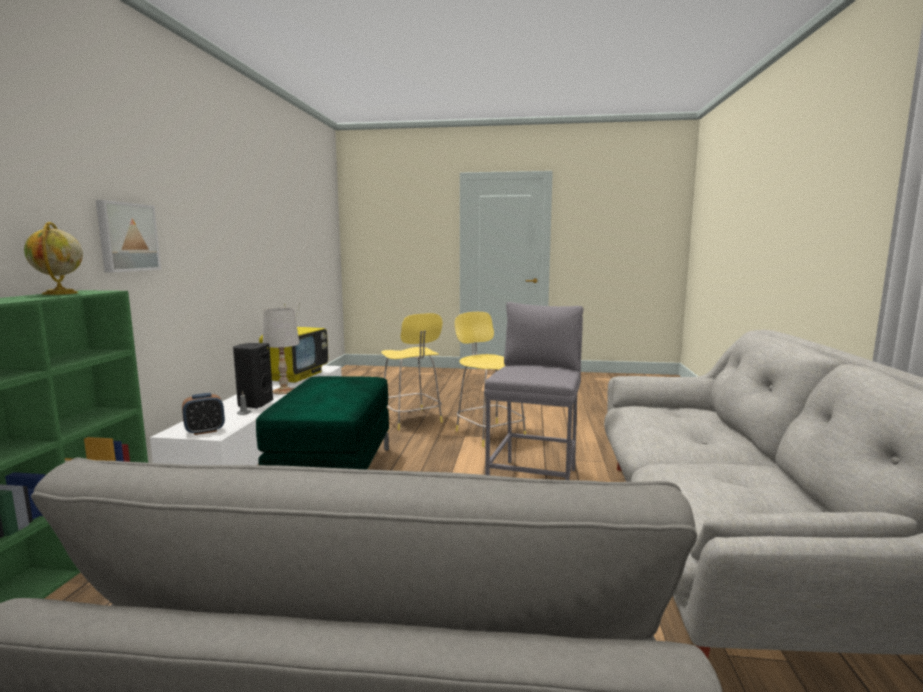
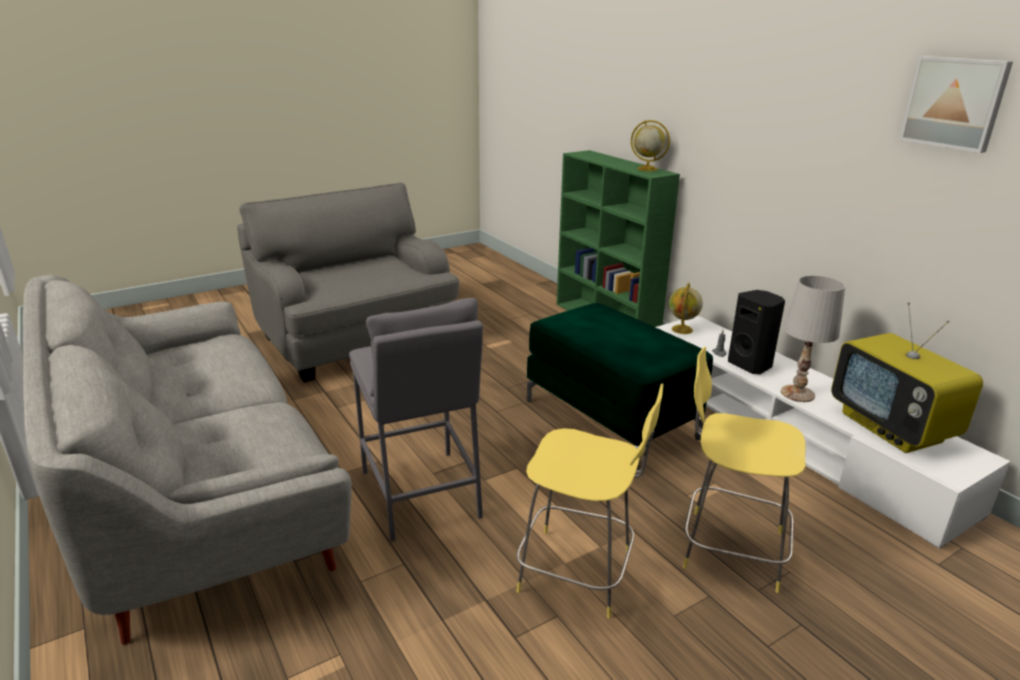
camera: 140 degrees right, 15 degrees up
(126, 237) = (732, 141): picture -> picture (954, 103)
(205, 431) = (682, 330): alarm clock -> globe

